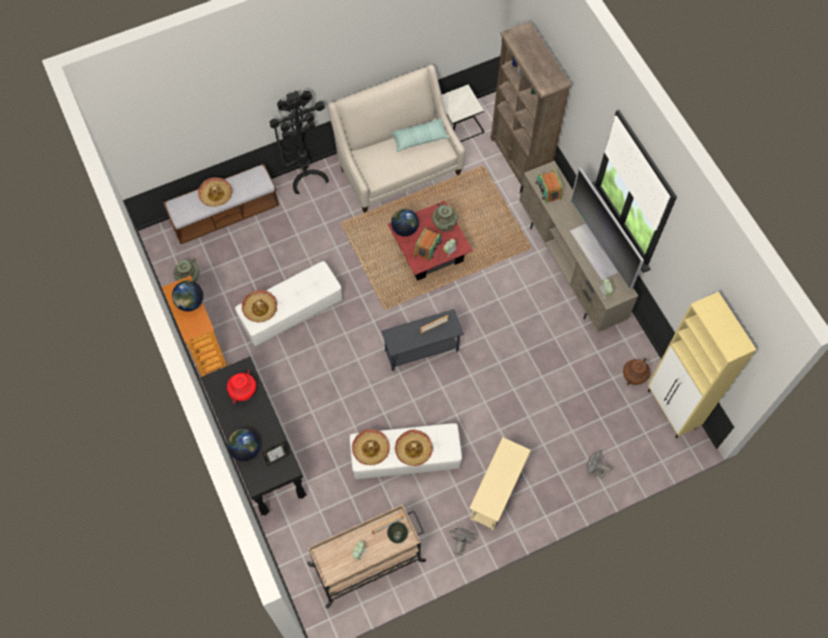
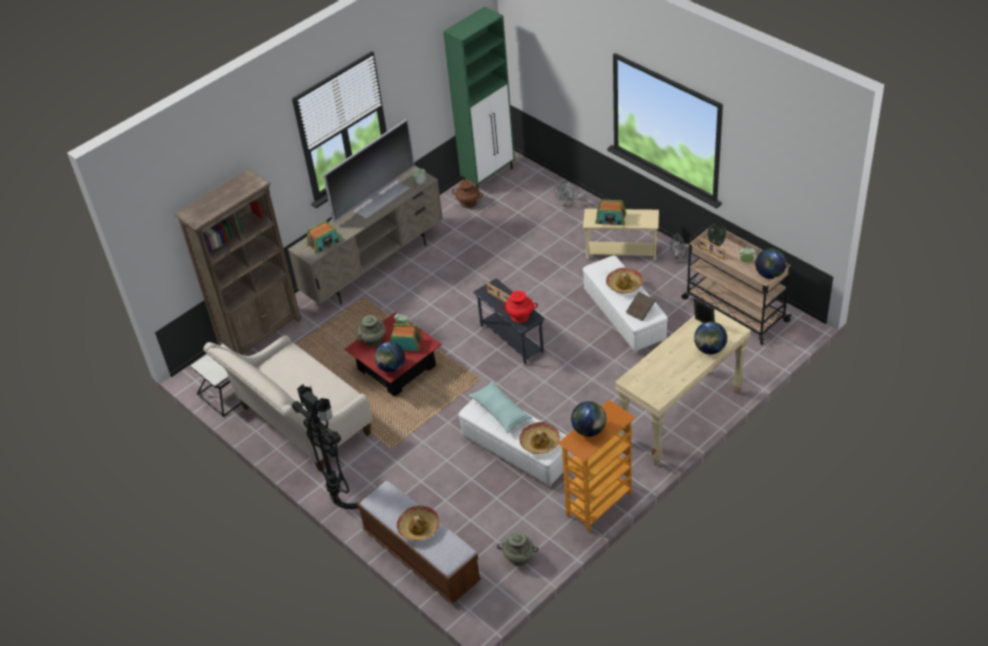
camera: 105 degrees left, 20 degrees down
(243, 392) = (654, 372): red vase -> red vase (520, 316)
(260, 453) = (681, 418): black console table -> beige console table
(330, 567) = (769, 274): none -> globe
(371, 449) = (640, 311): hat -> brown book
(419, 138) = (279, 376): pillow -> pillow (500, 411)
(502, 467) = (610, 219): none -> radio
(672, 410) = (489, 176): beige cabinet -> green cabinet

